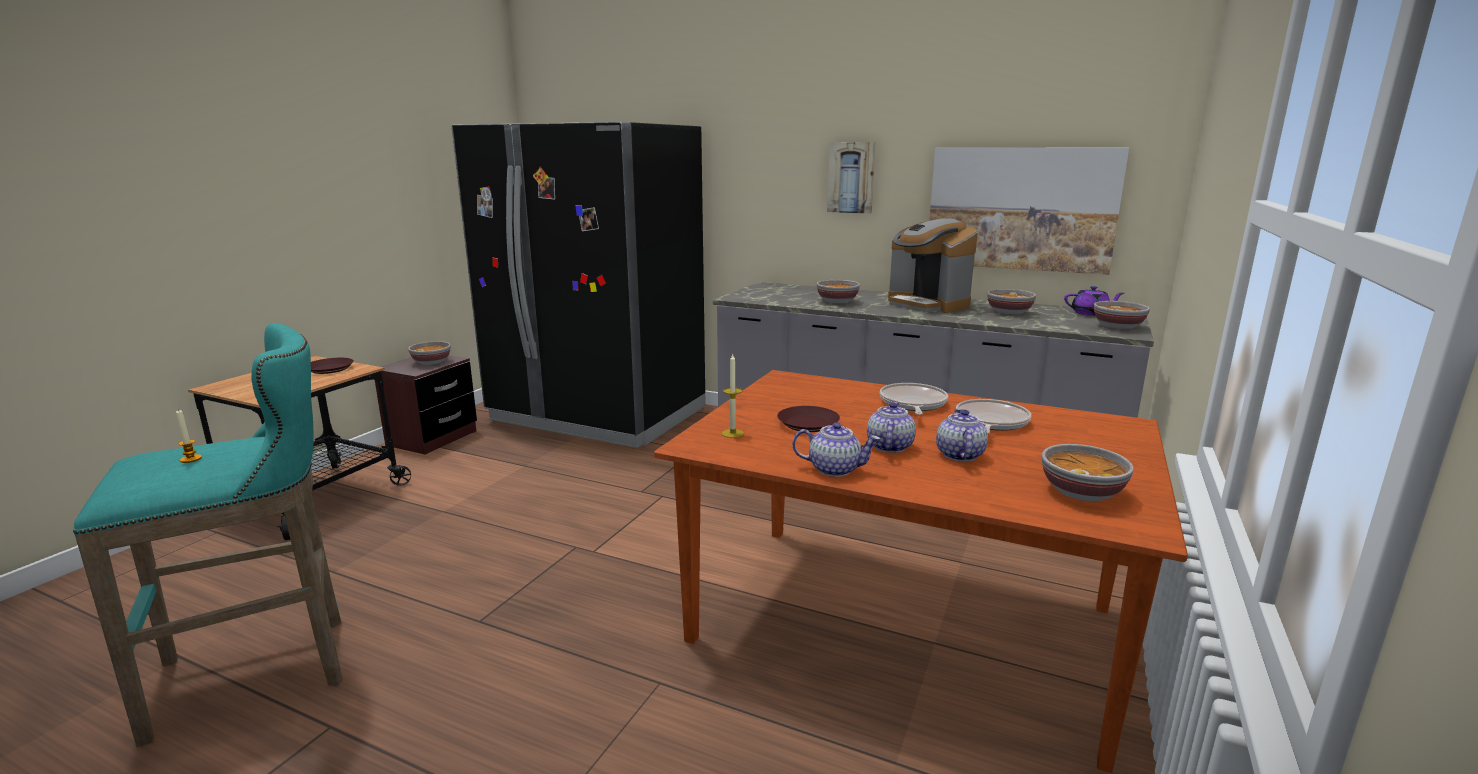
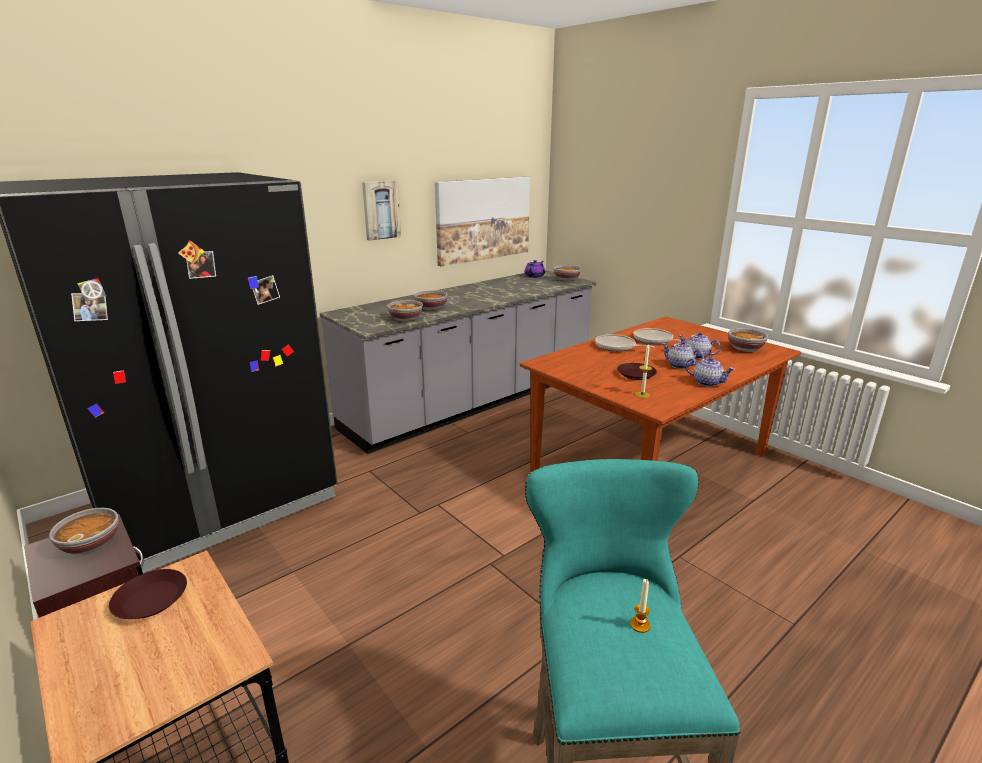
camera: 65 degrees left, 5 degrees up
(835, 469) = (707, 382): teapot -> teapot turned 90 degrees clockwise
(927, 305) = (472, 294): coffee machine -> none
(1008, 312) = (514, 286): bowl -> bowl (405, 319)

